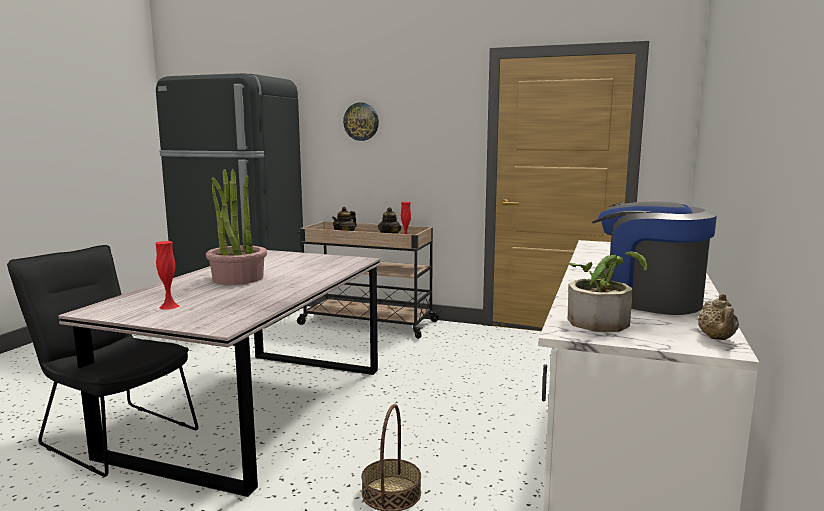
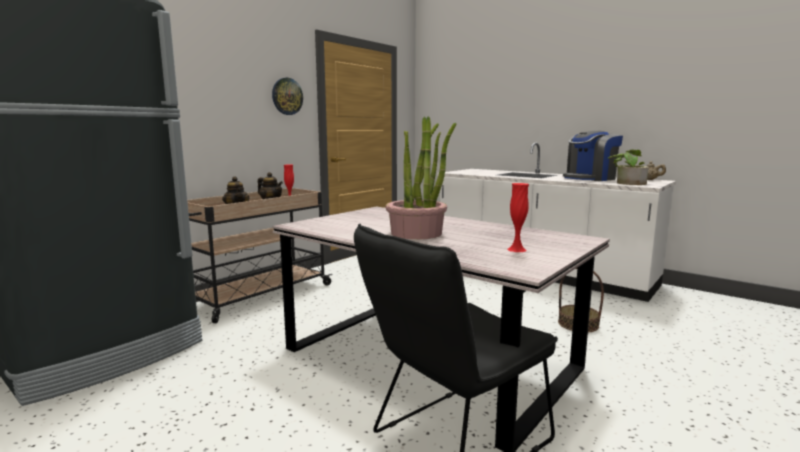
camera: 70 degrees left, 0 degrees up
(361, 121) = (208, 82): wall clock -> wall clock (287, 96)

